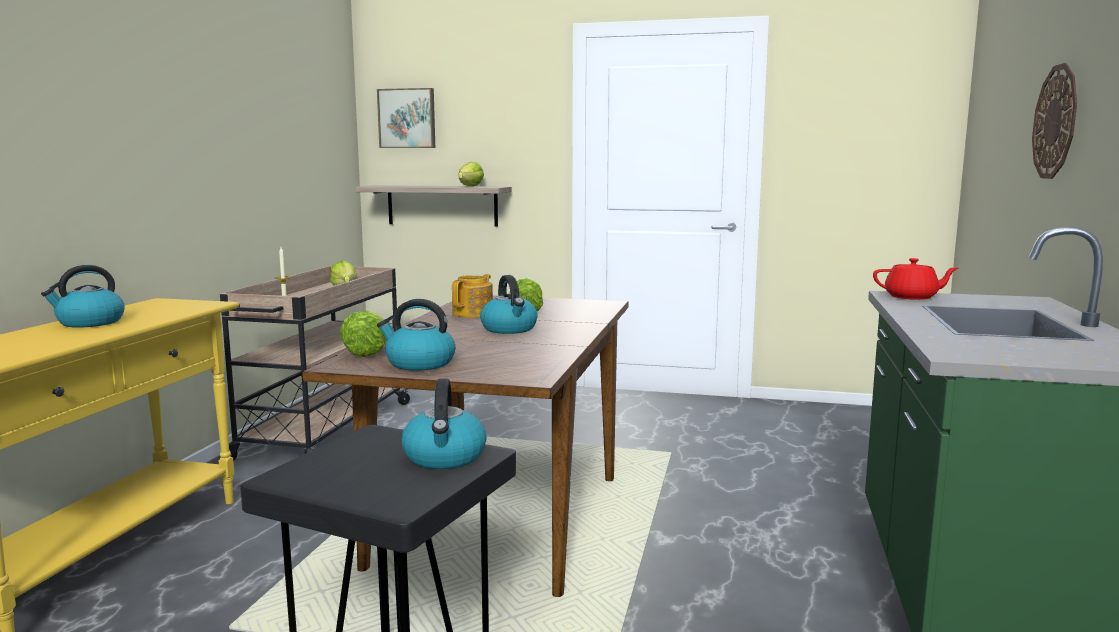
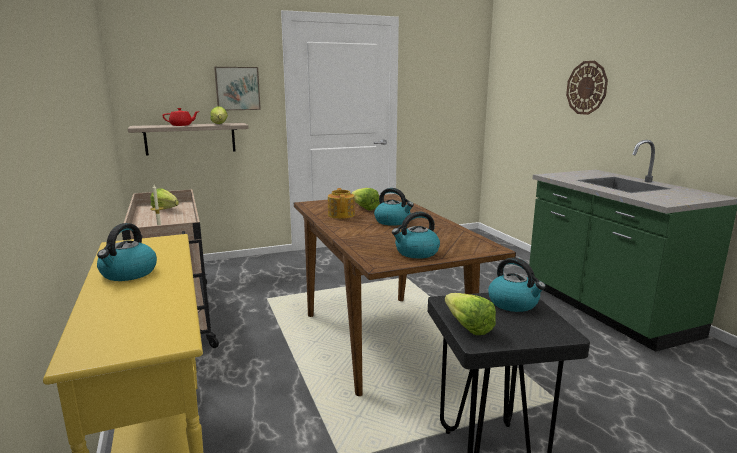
camera: 35 degrees left, 5 degrees up
(371, 350) = (364, 250): lettuce -> lettuce (466, 325)
(407, 118) = (156, 73): picture -> picture (237, 88)
(912, 297) = (559, 176): red teapot -> red teapot (181, 125)

